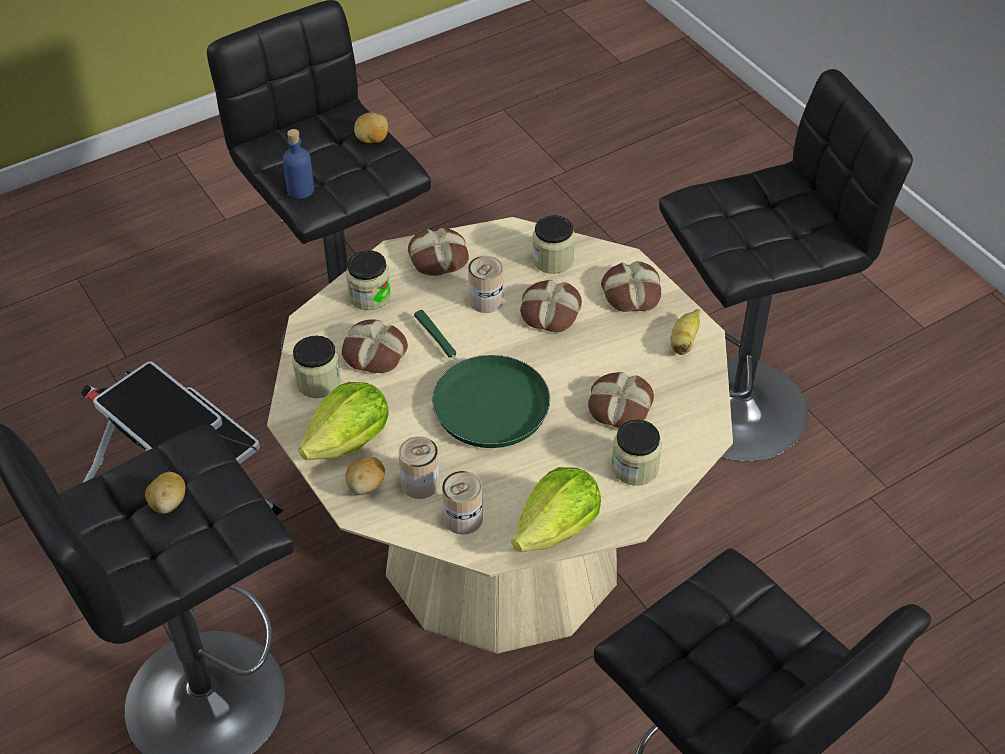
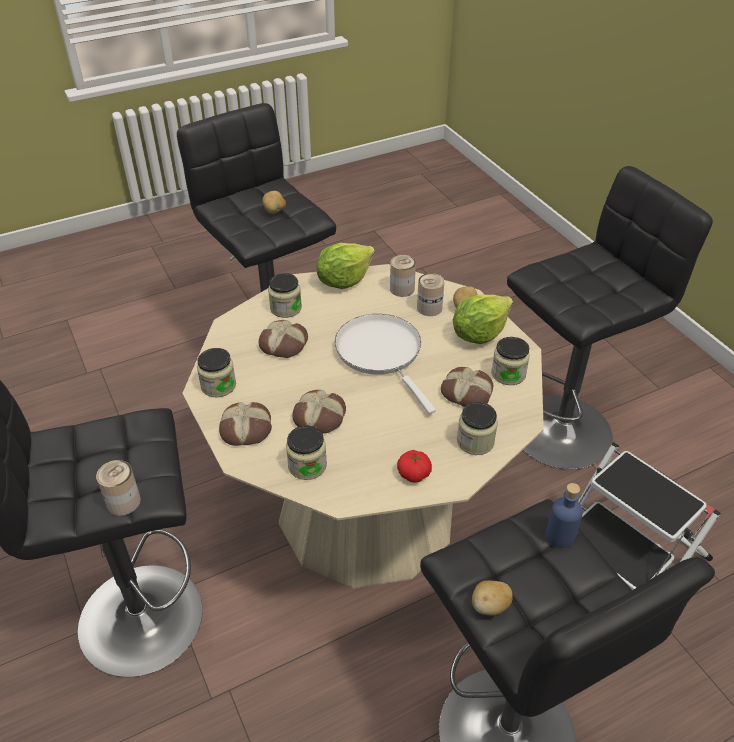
camera: 175 degrees left, 5 degrees down
(168, 503) = (591, 288): potato -> potato (274, 211)
(438, 259) = (414, 474): bread -> tomato
(485, 401) = (381, 353): green frying pan -> white frying pan
(486, 300) = (373, 430): can -> can (123, 502)
(684, 342) = (218, 385): banana -> jar

